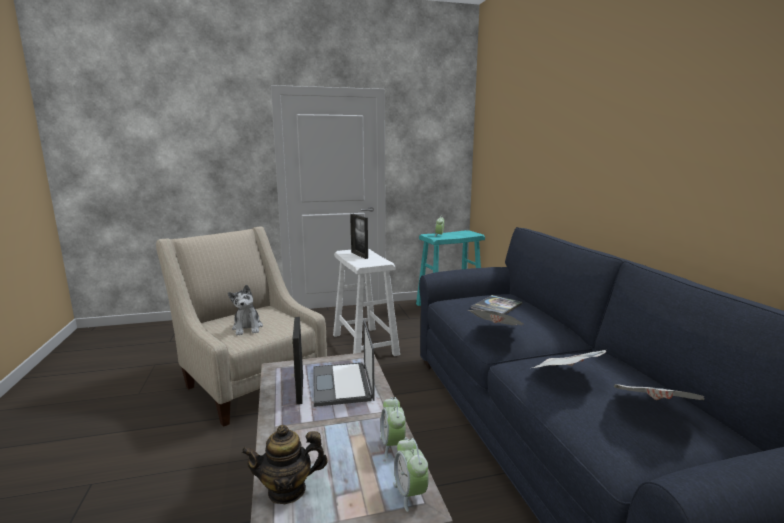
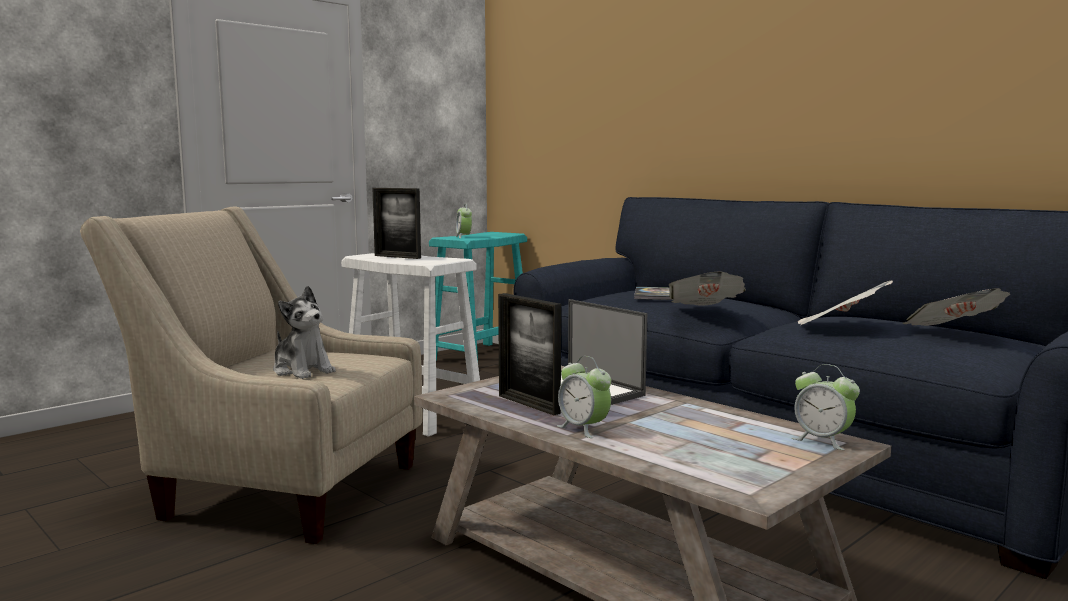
camera: 30 degrees left, 5 degrees down
(287, 490) = (696, 468): teapot -> none
(392, 445) = (737, 418): alarm clock -> alarm clock (583, 429)

